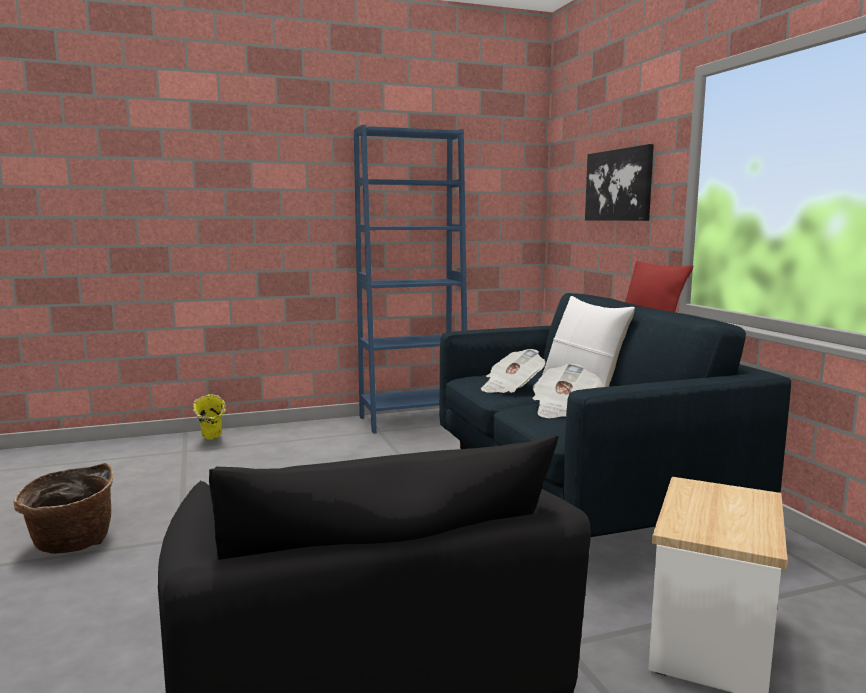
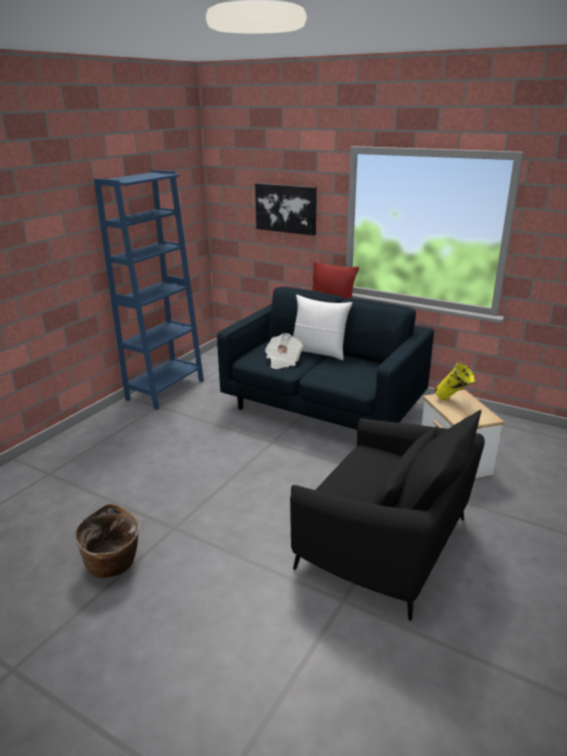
camera: 40 degrees left, 15 degrees up
(212, 442) = (55, 459): yellow vase -> yellow vase (453, 401)
(563, 410) = (334, 370): newspaper -> none

